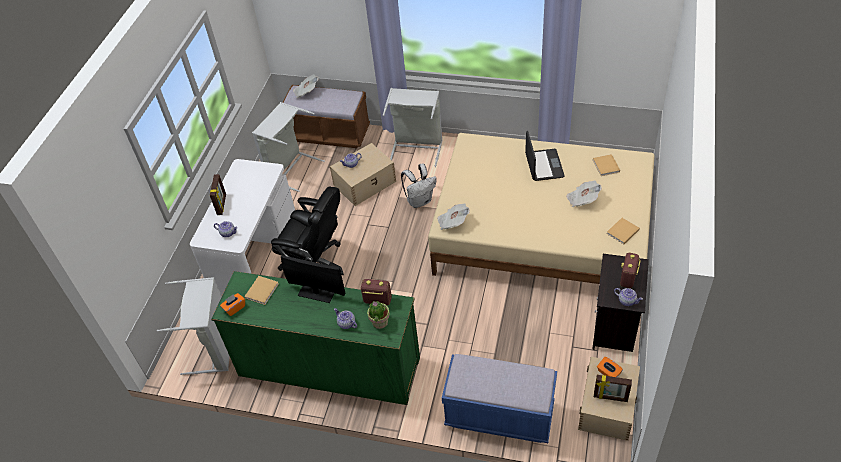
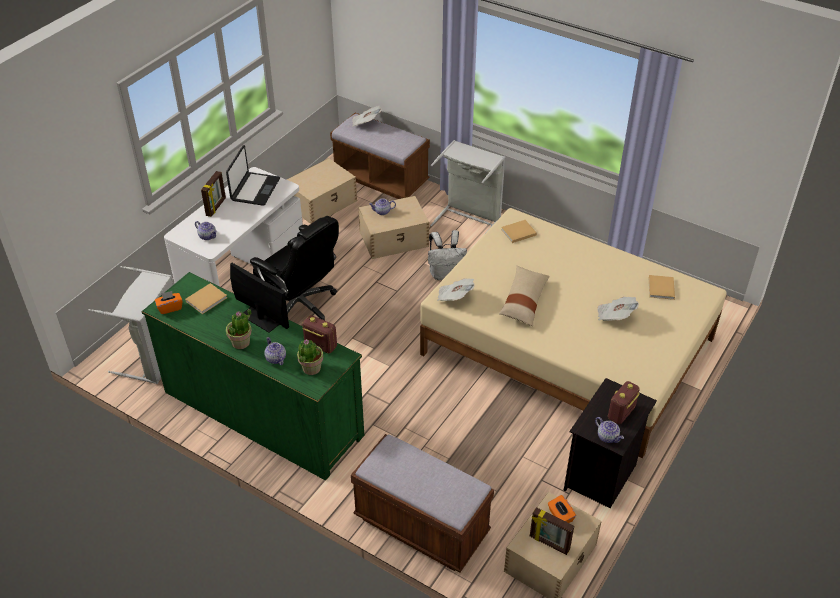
camera: 15 degrees right, 5 degrees down
(290, 169) = (322, 203): grey laundry basket -> beige storage box
(310, 319) = (241, 342): none -> potted plant
(499, 415) = (421, 526): blue bench -> brown bench
(508, 209) = (524, 301): none -> beige pillow
(543, 165) = (588, 267): laptop -> laptop (254, 189)
(622, 232) = (644, 364): beige book -> beige book (517, 232)

